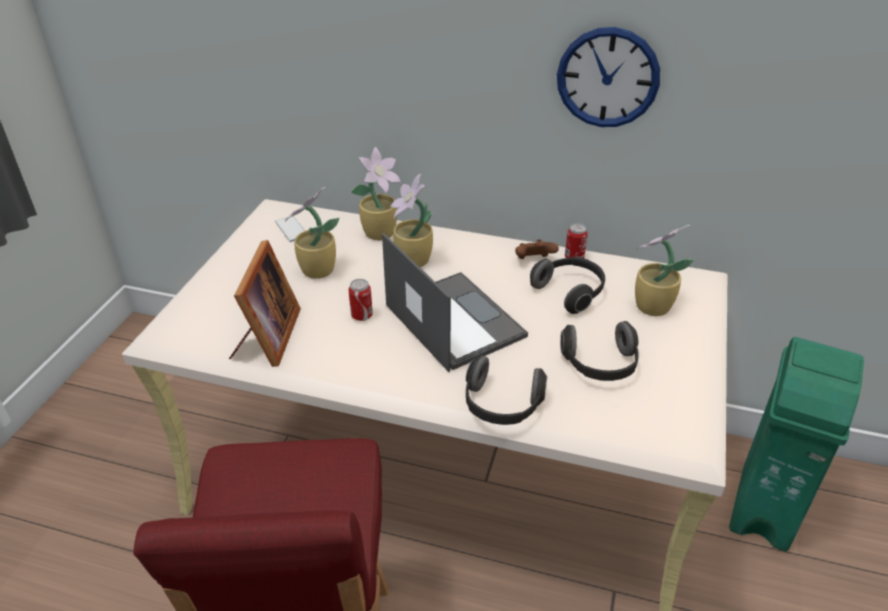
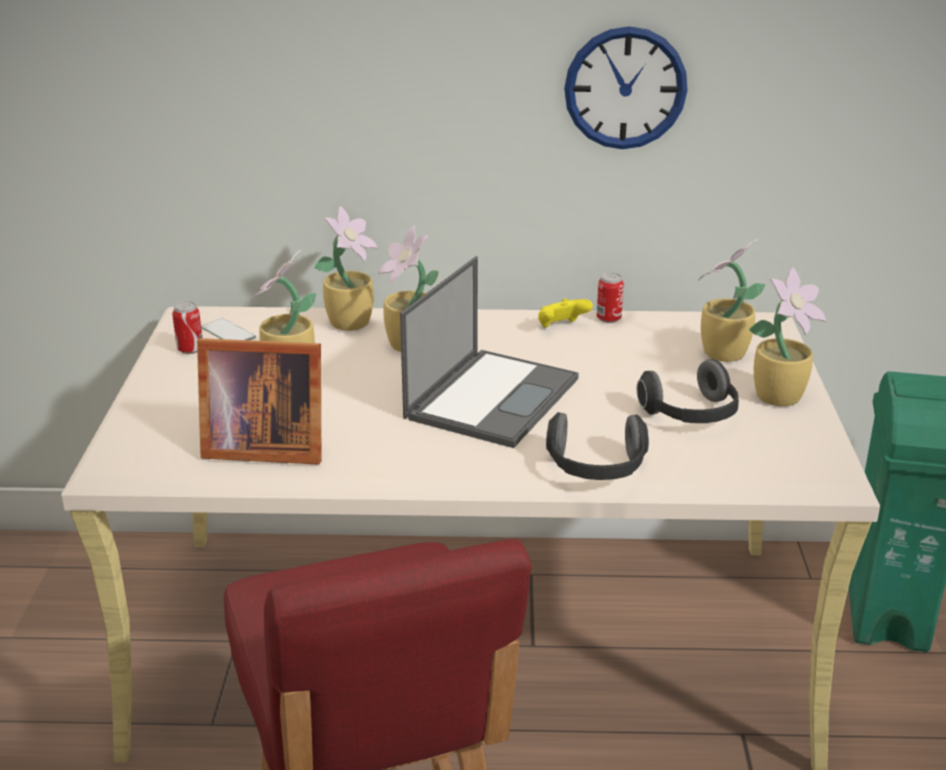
camera: 15 degrees left, 10 degrees down
(267, 338) = (262, 447): picture frame -> picture frame turned 105 degrees clockwise
(361, 316) = (374, 408): can -> can (190, 349)
(453, 320) = (492, 397): laptop -> laptop turned 75 degrees clockwise
(533, 261) = (561, 327): brown game controller -> yellow game controller
(570, 292) = (621, 352): headphones -> none
(681, 359) = (780, 396): none -> potted plant

